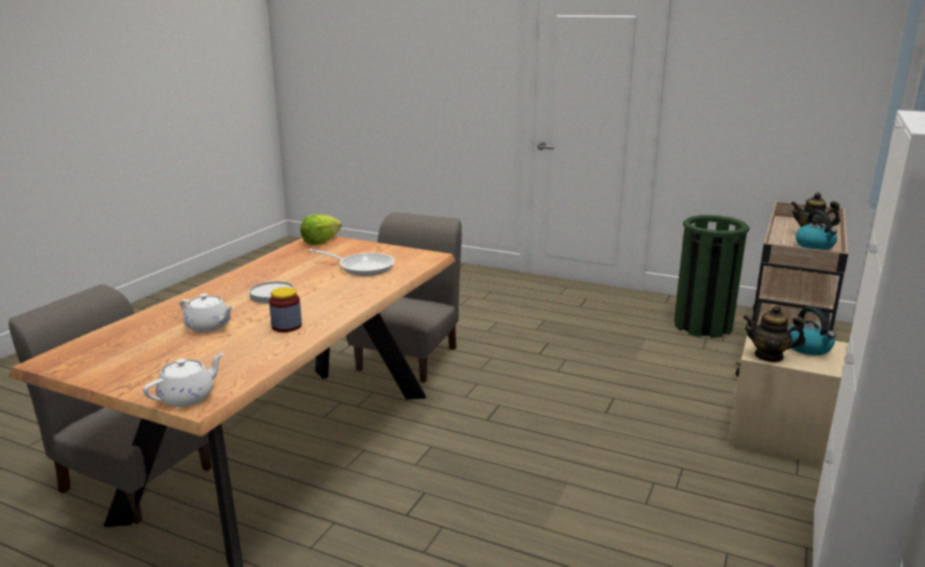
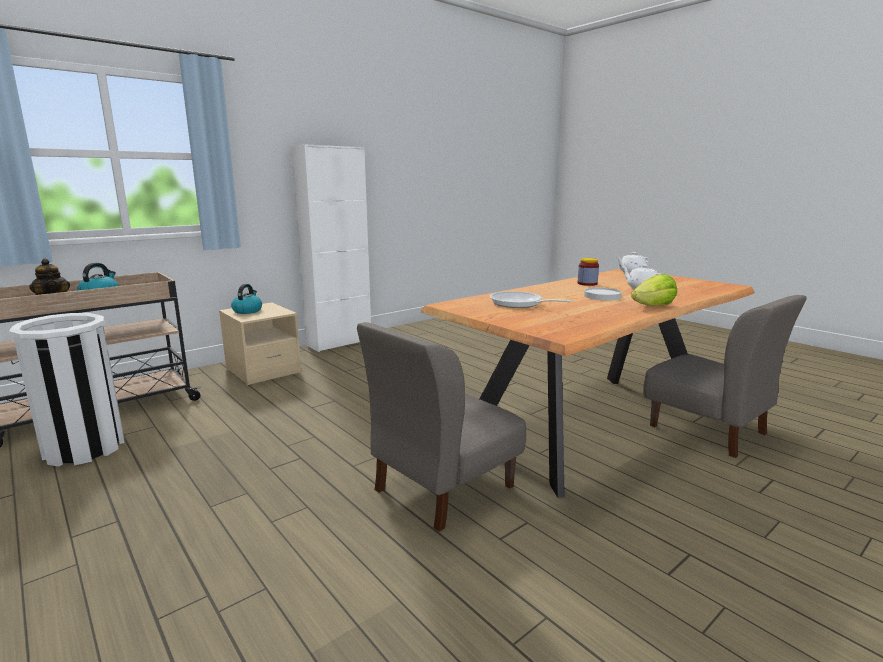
camera: 155 degrees left, 5 degrees down
(320, 242) = (555, 330): lettuce -> lettuce (653, 306)
(703, 326) = (84, 448): green trash can -> white trash can
(769, 356) = (279, 311): teapot -> none

